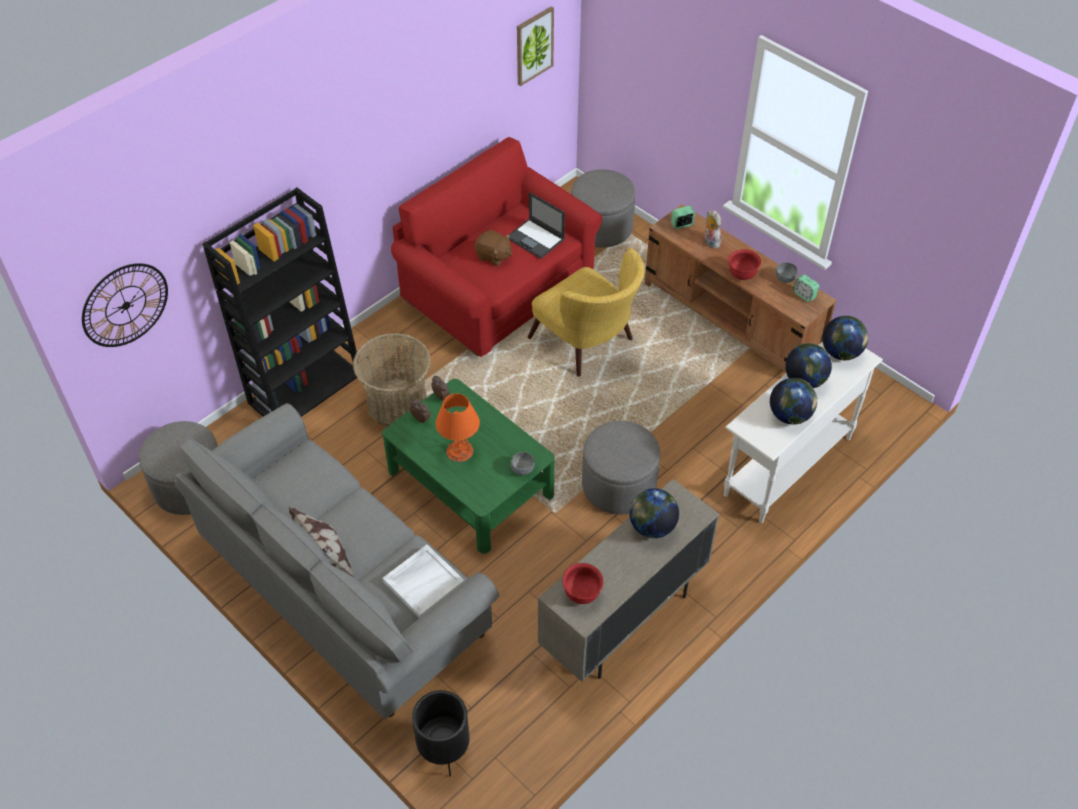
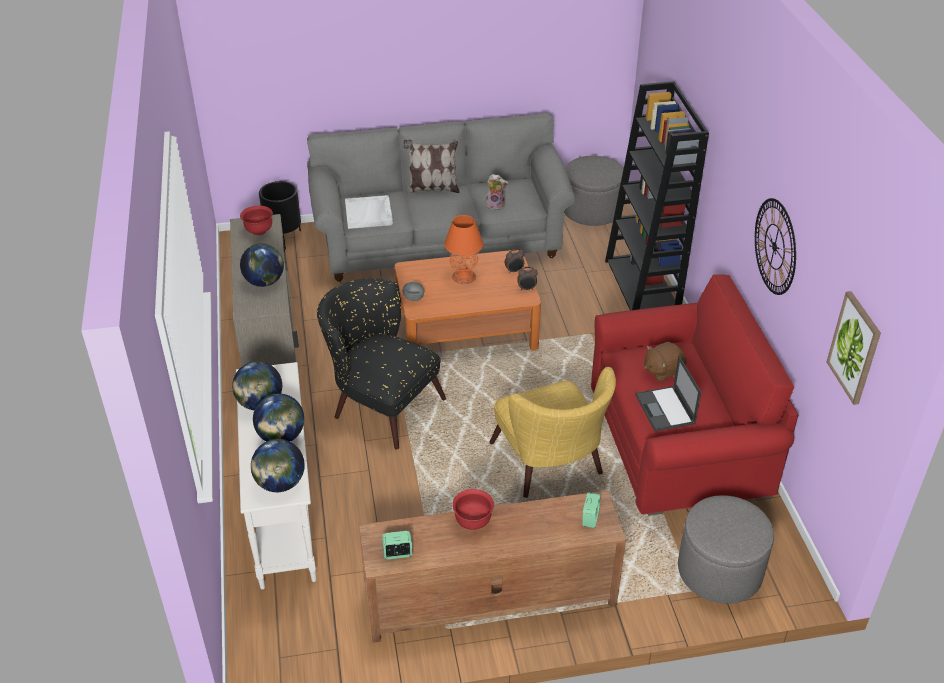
camera: 125 degrees right, 10 degrees down
(125, 305) = (652, 63): wall clock -> wall clock (775, 246)
(397, 403) = (584, 325): basket -> none
(470, 483) = (466, 328): green coffee table -> orange coffee table
(536, 239) = (665, 409): laptop -> laptop turned 90 degrees counterclockwise
(588, 344) = (551, 467): yellow armchair -> yellow armchair turned 105 degrees counterclockwise
(618, 485) = (380, 404): grey ottoman -> black armchair
(710, 241) = (544, 526): plush toy -> plush toy (496, 205)
(785, 279) = (434, 553): grey bowl -> none

